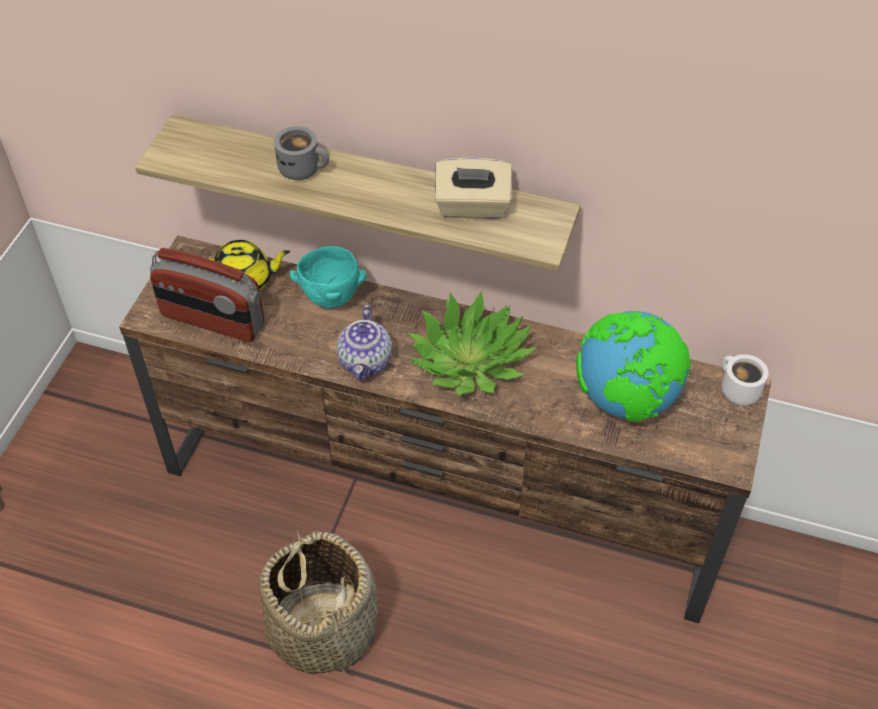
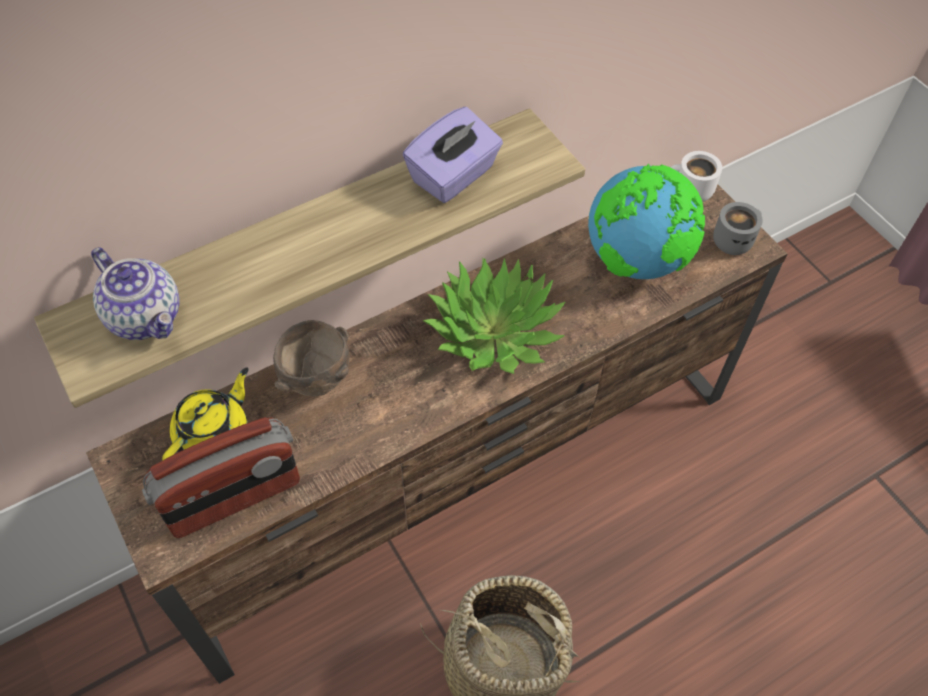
camera: 50 degrees left, 5 degrees up
(303, 168) = (256, 261): grey mug -> grey mug (733, 239)
(332, 299) = (317, 380): turquoise bowl -> brown bowl
(366, 361) = (417, 406): teapot -> teapot (146, 316)
(472, 207) = (454, 176): beige tissue box -> purple tissue box

